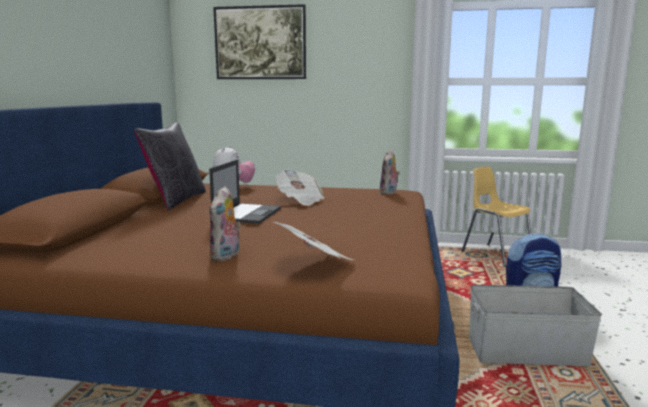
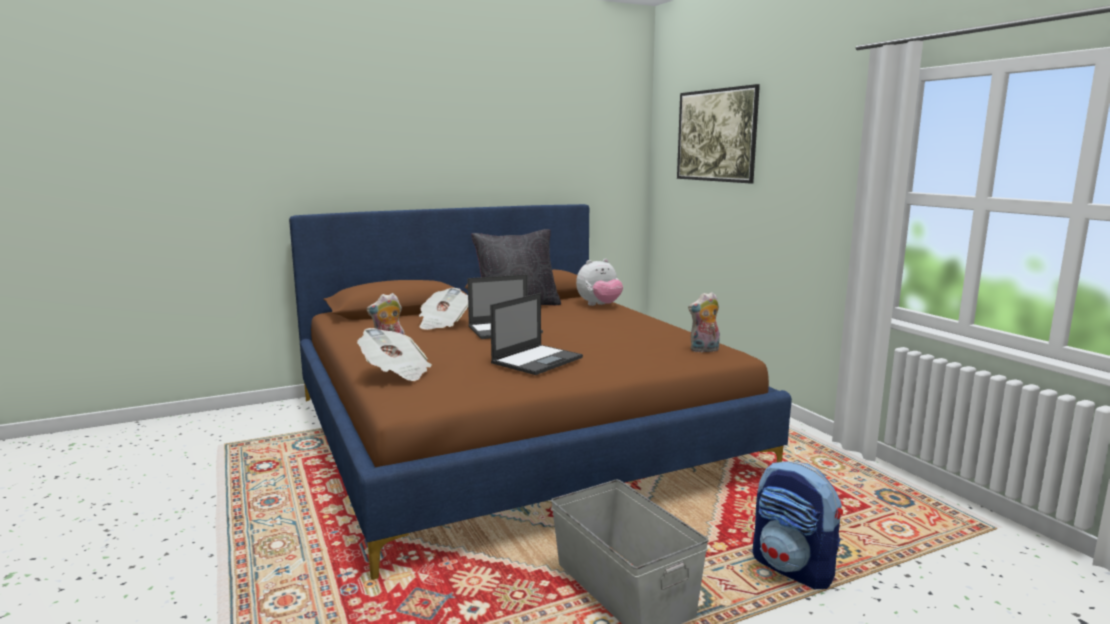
camera: 55 degrees right, 0 degrees up
(300, 200) = (592, 332): newspaper -> newspaper (443, 323)
(354, 221) = (537, 360): none -> laptop
(496, 255) = (928, 512): yellow chair -> none

